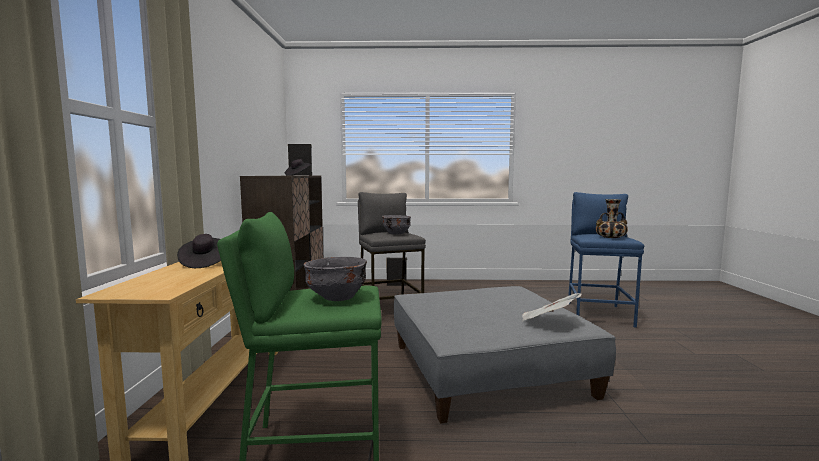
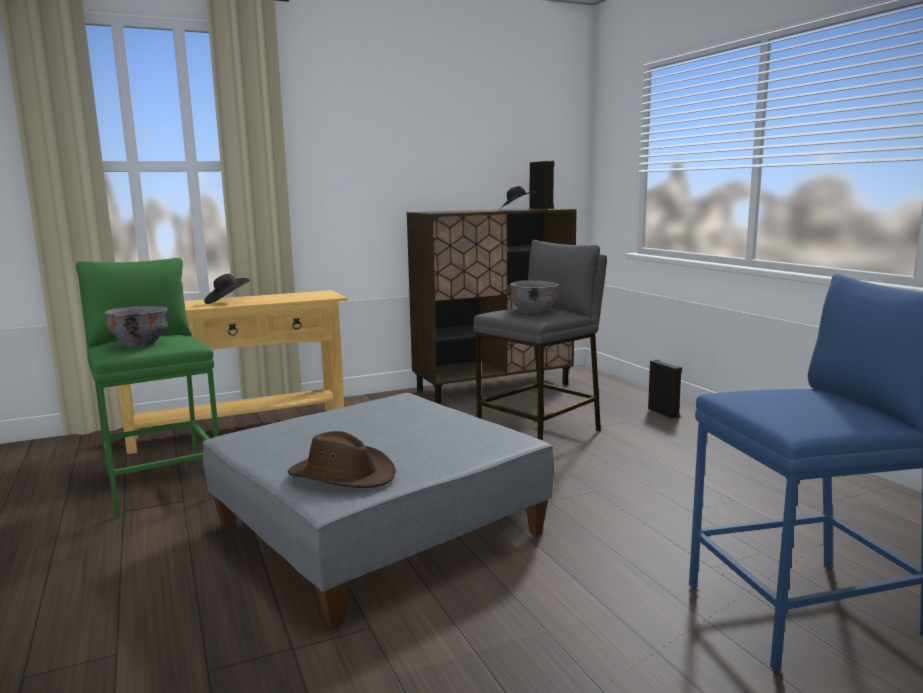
camera: 65 degrees right, 5 degrees up
(547, 322) = (343, 474): newspaper -> brown hat
(610, 237) = (787, 406): vase -> none

